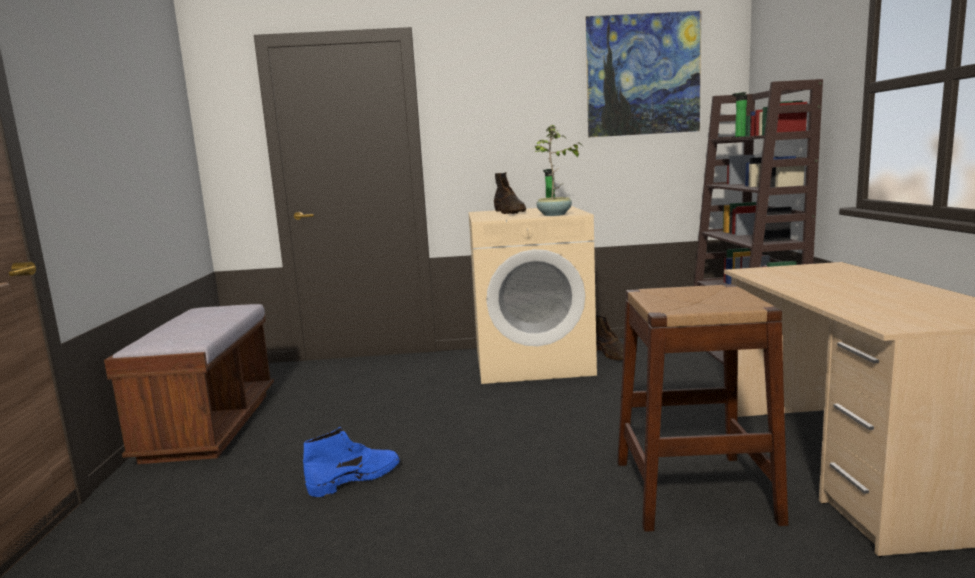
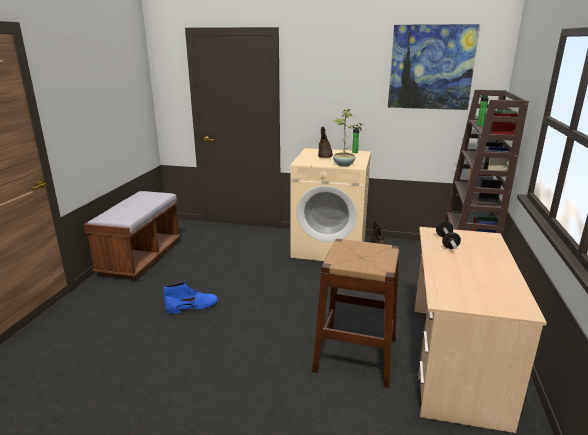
camera: 15 degrees right, 10 degrees up
(788, 276) = (446, 242): none -> dumbbell

